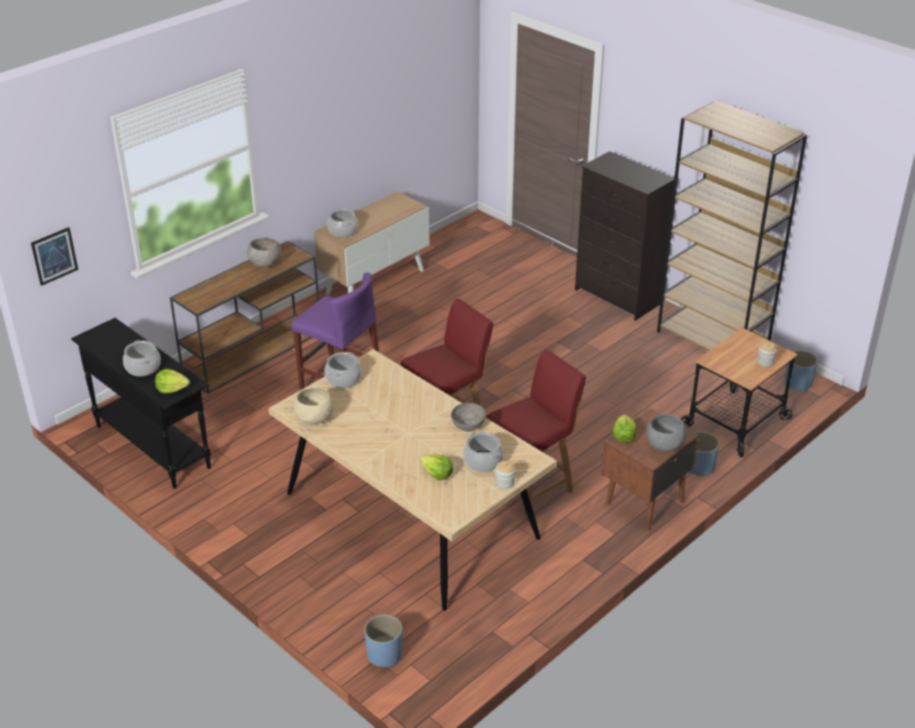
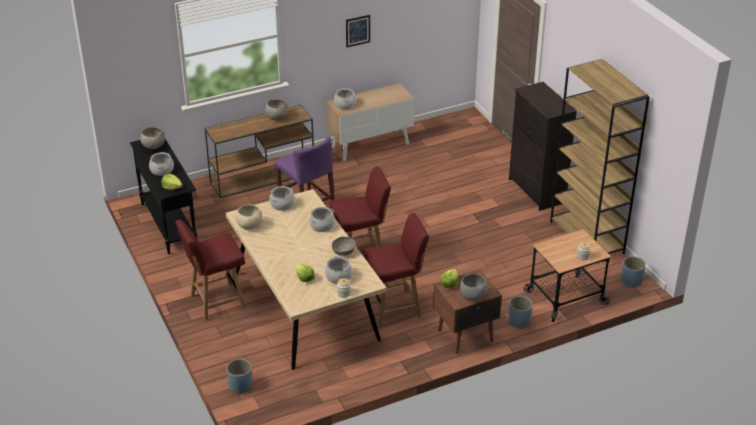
camera: 20 degrees right, 0 degrees up
(54, 256) = (126, 87): picture -> picture (358, 31)
(111, 337) = (153, 146): none -> grey bowl
(282, 541) = (216, 302): none -> red chair
(416, 396) = (322, 226): none -> cooking pot

